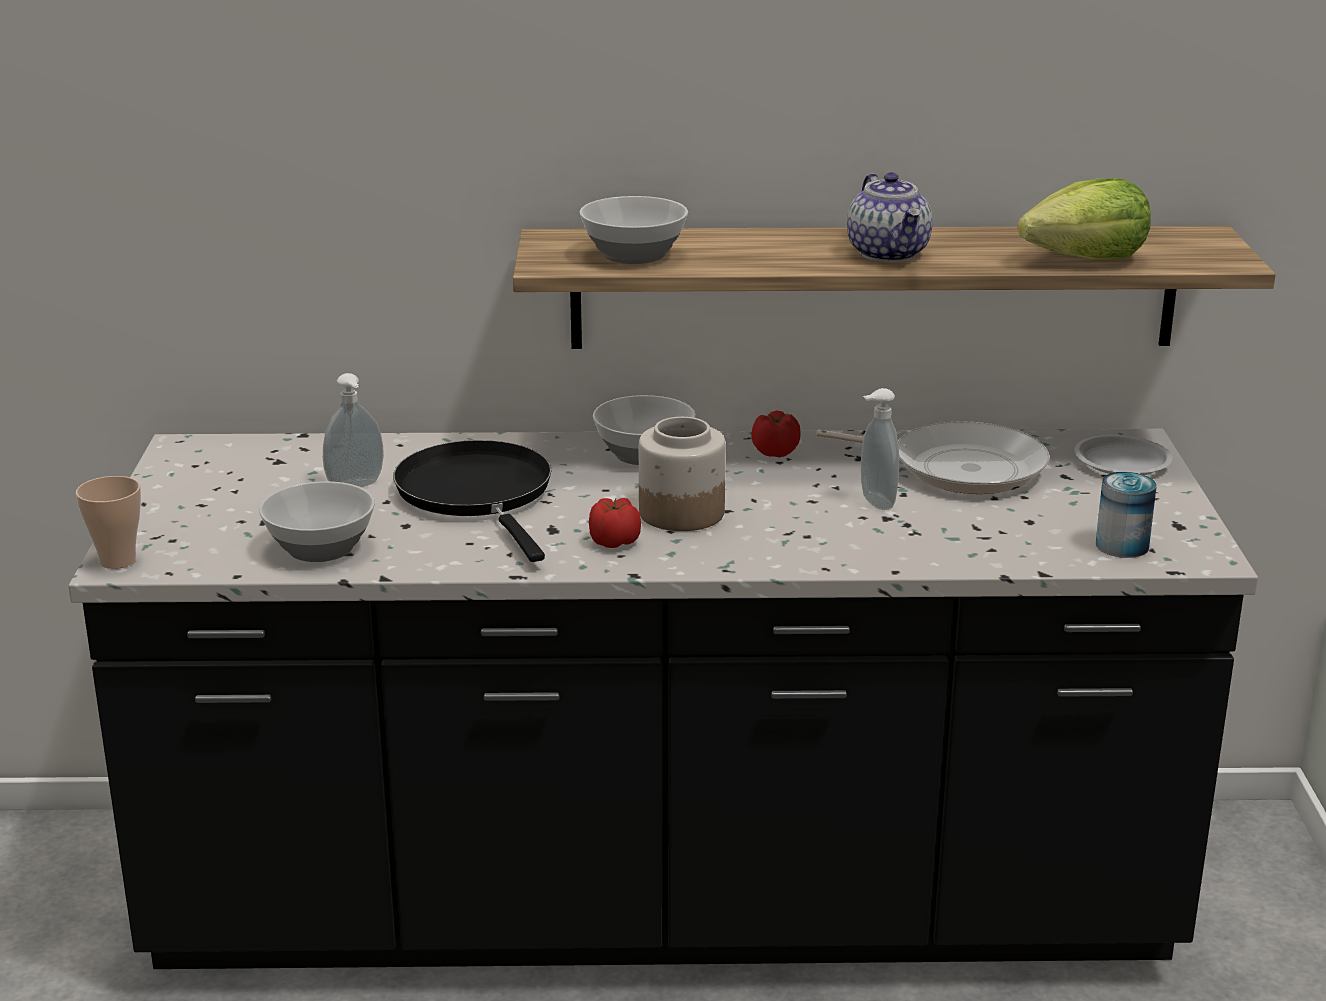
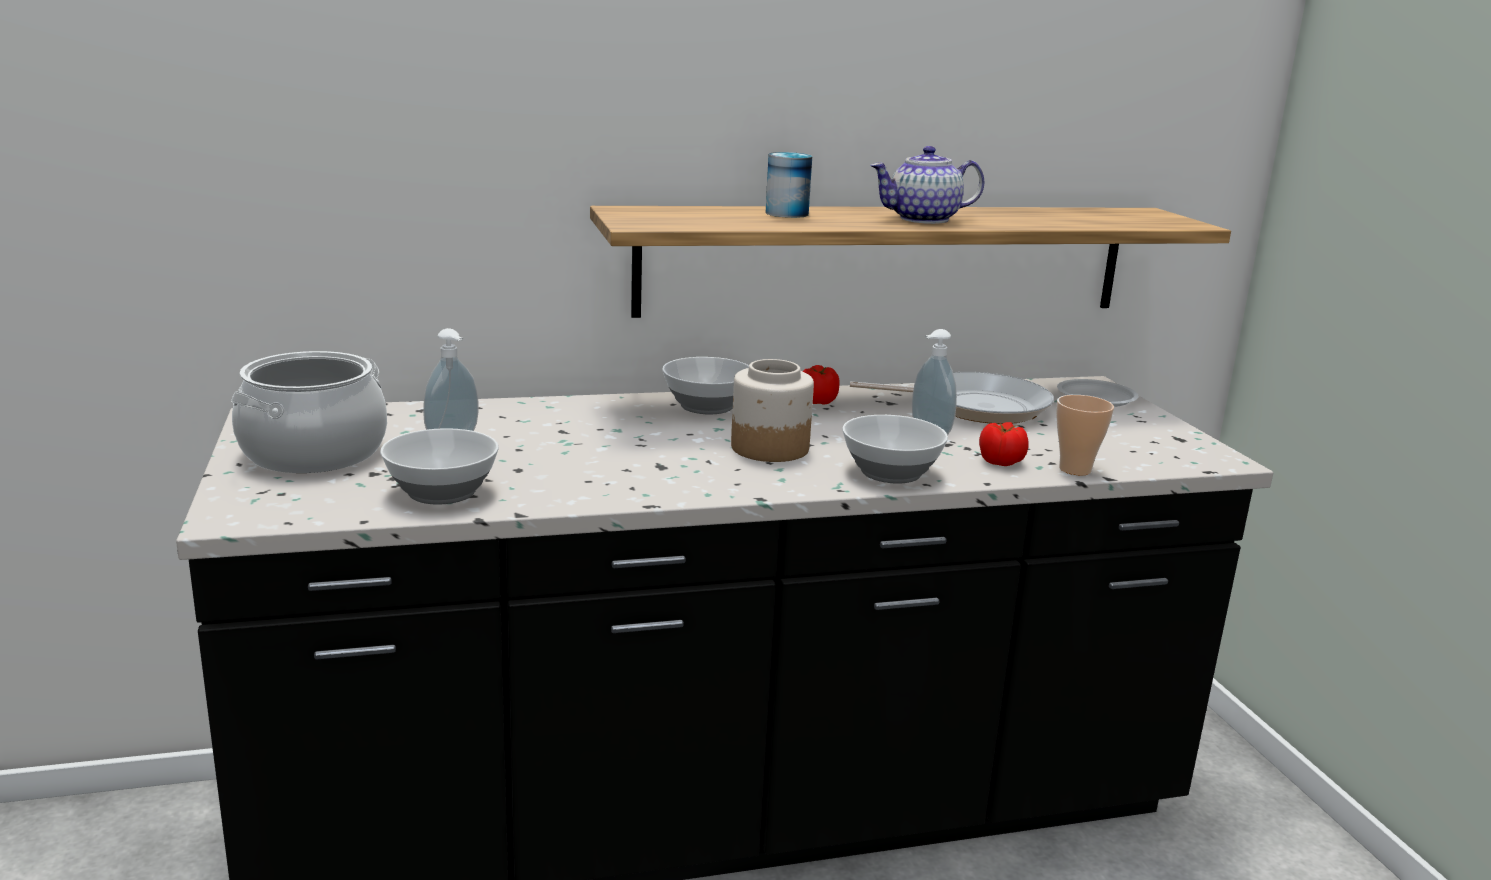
camera: 15 degrees left, 5 degrees down
(117, 561) = (227, 514): cup -> cup (1075, 469)
(216, 494) = (313, 452): none -> cooking pot
(478, 495) = (575, 442): black frying pan -> none
(613, 541) = (724, 473): tomato -> tomato (1000, 462)
(632, 255) = (706, 219): bowl -> bowl (888, 472)
(889, 254) = (923, 219): teapot -> teapot turned 105 degrees clockwise
(1086, 259) = (1081, 222): lettuce -> none
(1122, 545) = (1151, 455): can -> can (787, 213)

